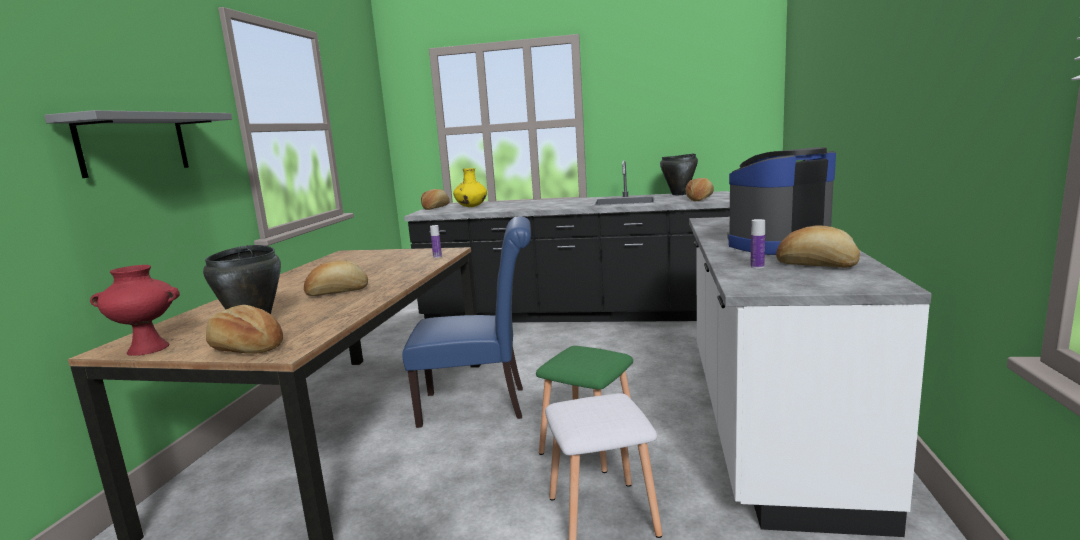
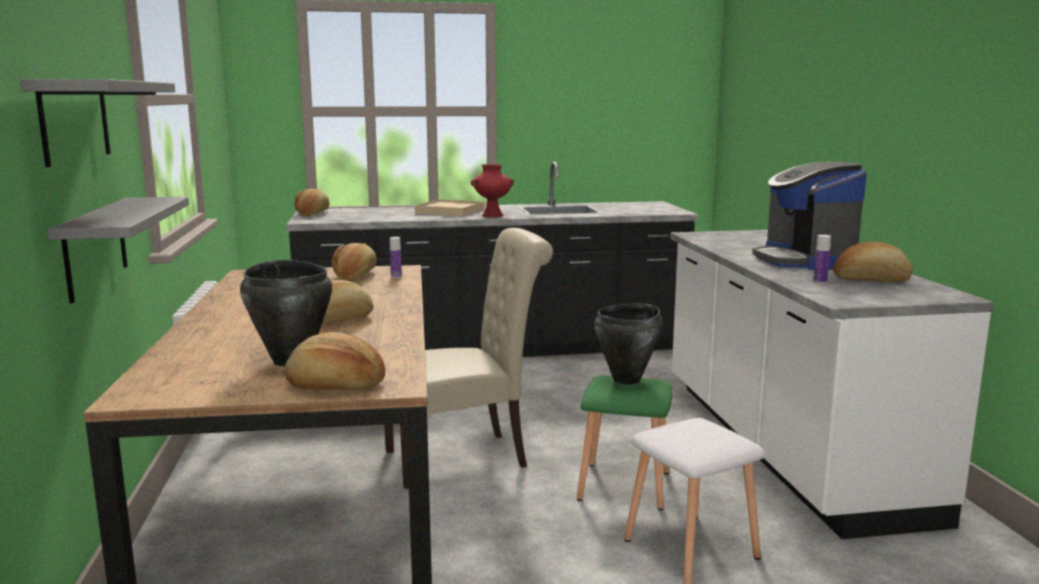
camera: 20 degrees left, 0 degrees up
(149, 348) = (191, 393): red vase -> red vase (492, 215)
(162, 235) = (95, 247): none -> grey shelf
(471, 207) = (364, 213): yellow vase -> none
(480, 405) = (465, 457): blue chair -> beige chair
(535, 204) = (450, 211): none -> beige tray
(679, 194) = (614, 204): black cooking pot -> black cooking pot (627, 380)
(700, 199) = (648, 210): bread -> bread (355, 276)
(776, 244) = (805, 260): coffee machine -> coffee machine turned 60 degrees counterclockwise

